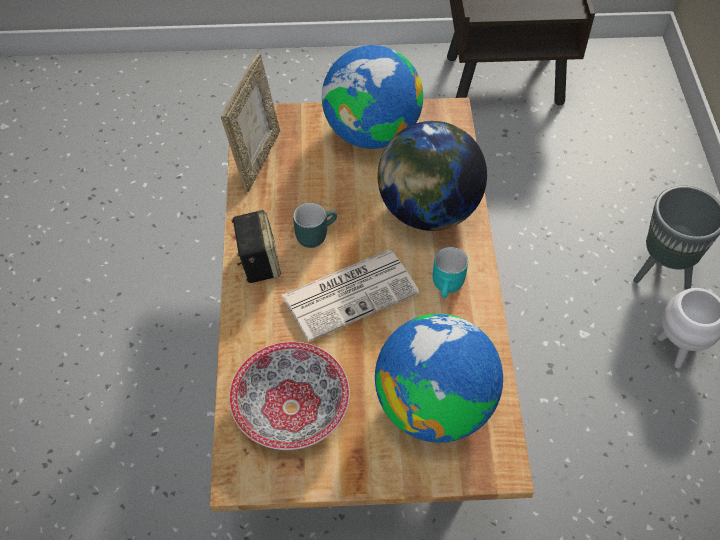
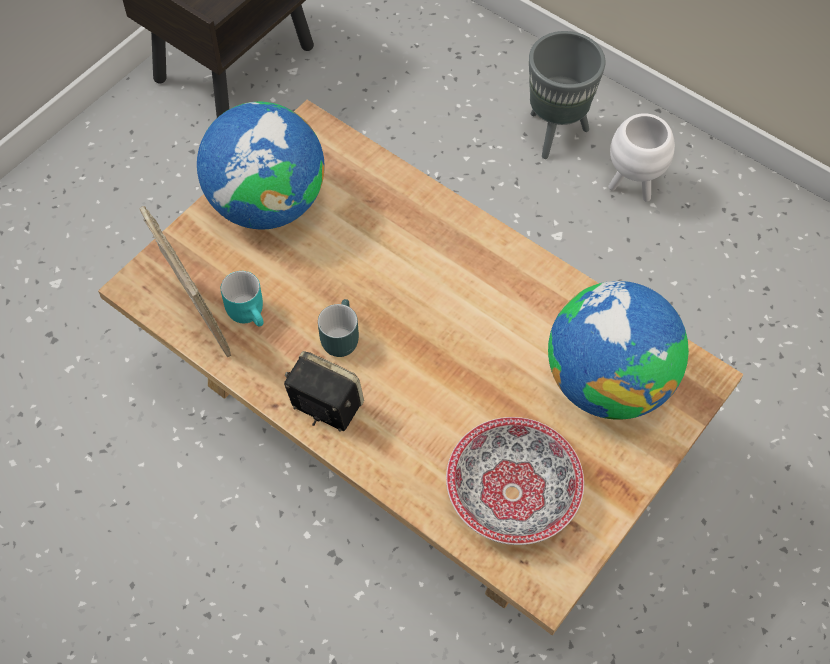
camera: 50 degrees left, 5 degrees up
(351, 293) = (435, 357): newspaper -> none
(427, 210) = (403, 231): globe -> none
(449, 286) = (499, 278): turquoise mug -> turquoise mug (250, 312)

